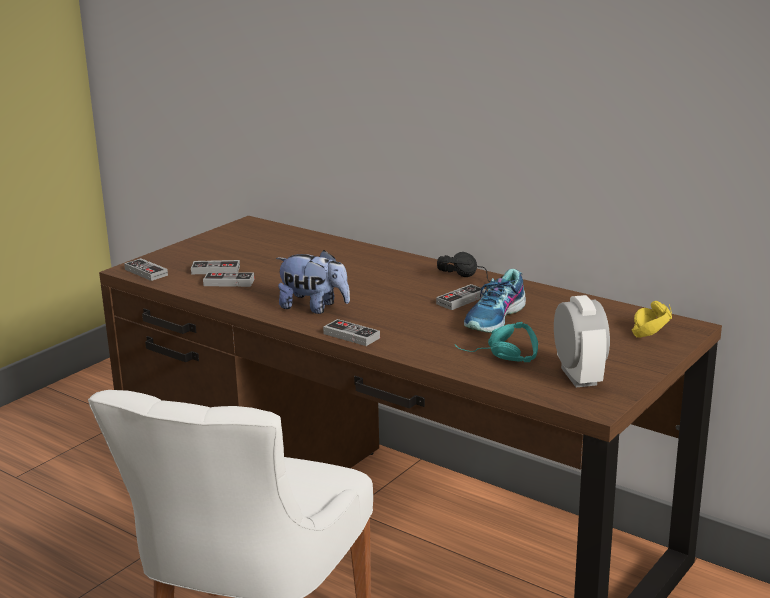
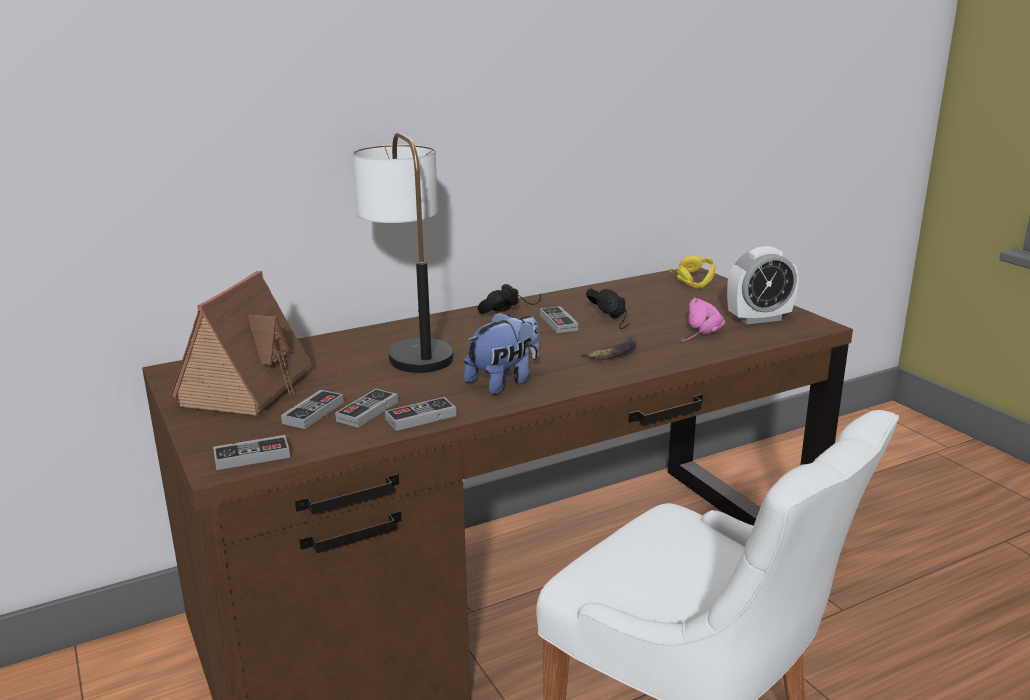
camera: 65 degrees left, 0 degrees up
(240, 245) = (248, 387): none -> toy house
(351, 336) = (599, 378): game controller -> game controller (421, 417)
(353, 267) = (411, 346): none -> table lamp
(410, 331) = (612, 353): none -> banana
(496, 318) = (615, 319): shoe -> black headphones
(497, 358) = (703, 335): turquoise headphones -> pink headphones
(578, 376) = (759, 319): alarm clock -> alarm clock turned 150 degrees clockwise

